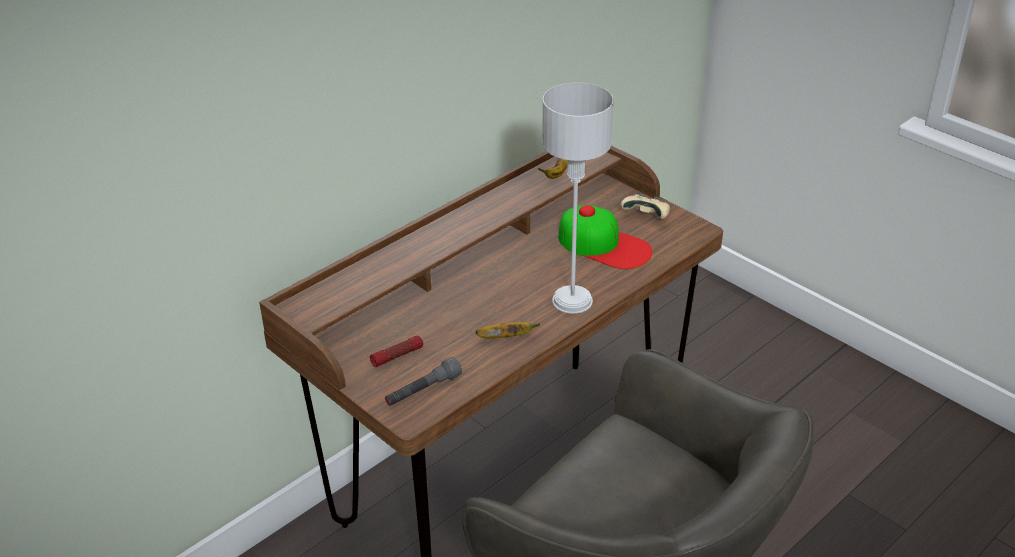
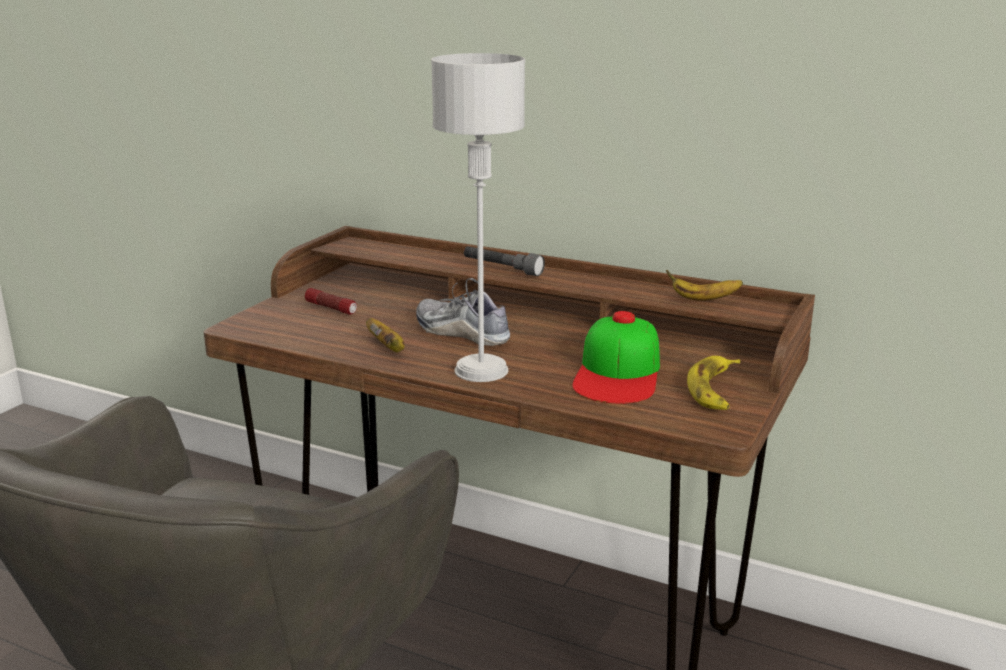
camera: 70 degrees right, 15 degrees down
(423, 391) = (279, 326): grey flashlight -> grey flashlight (502, 268)
(494, 296) = (461, 332): none -> shoe
(646, 216) = (715, 390): beige game controller -> banana

